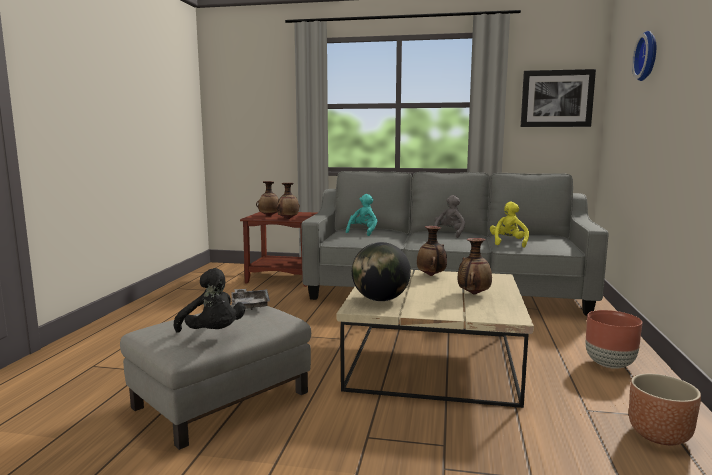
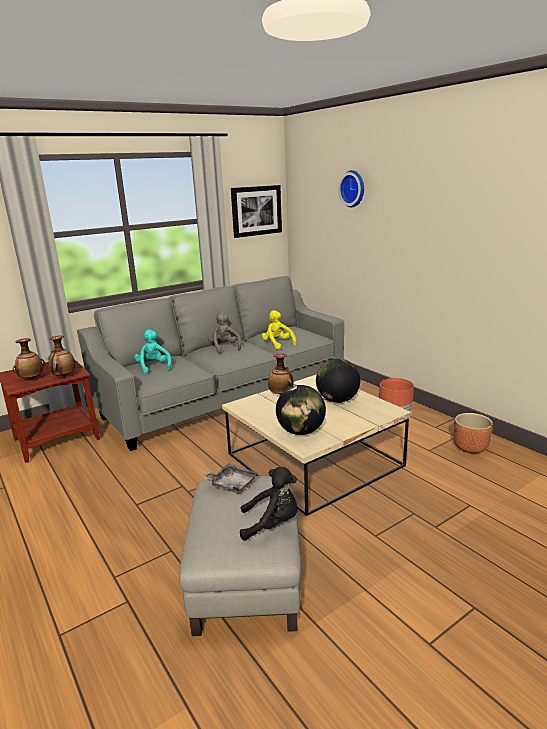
camera: 45 degrees left, 10 degrees up
(473, 294) = (337, 400): vase -> globe

